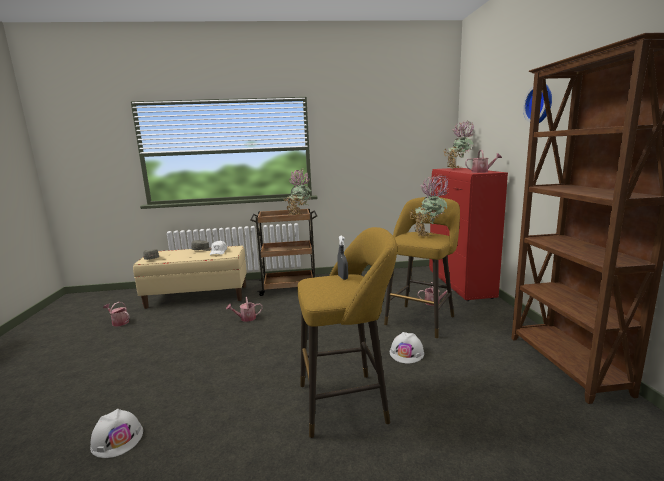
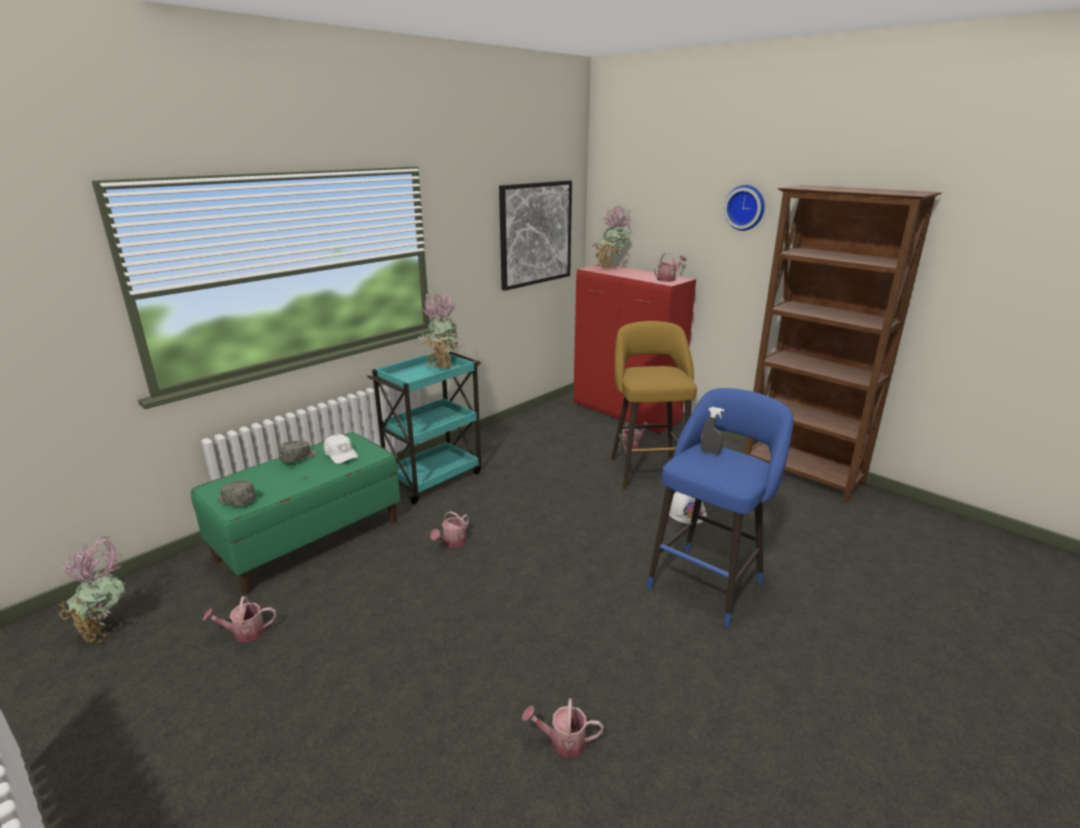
camera: 40 degrees left, 10 degrees up
(117, 438) = (562, 741): white hard hat -> watering can
(198, 296) = (310, 539): beige bench -> green bench
(289, 287) = (434, 477): brown cart -> turquoise cart
(348, 402) = (708, 582): yellow stool -> blue stool
(404, 144) = (535, 234): none -> picture
(429, 235) = (662, 371): potted plant -> potted plant (108, 630)

